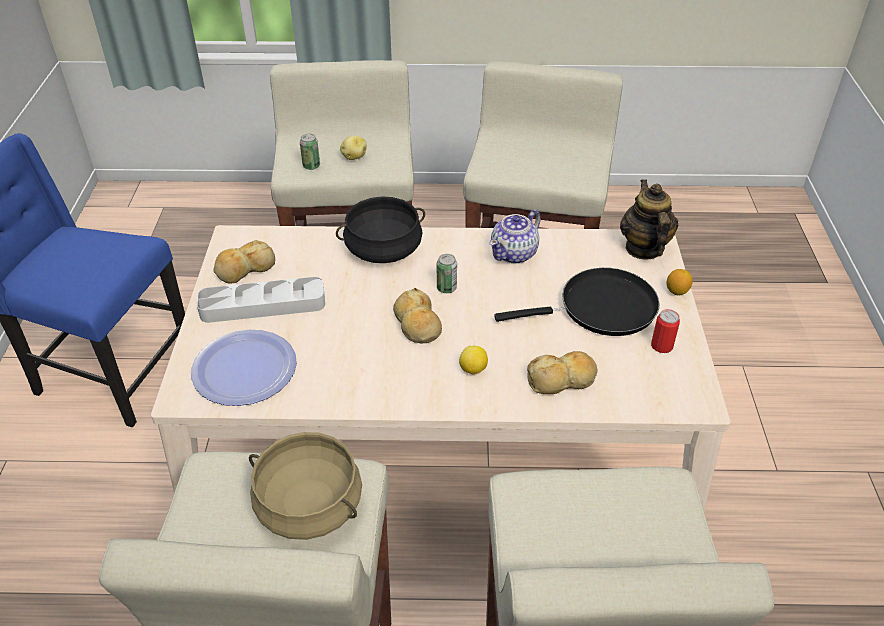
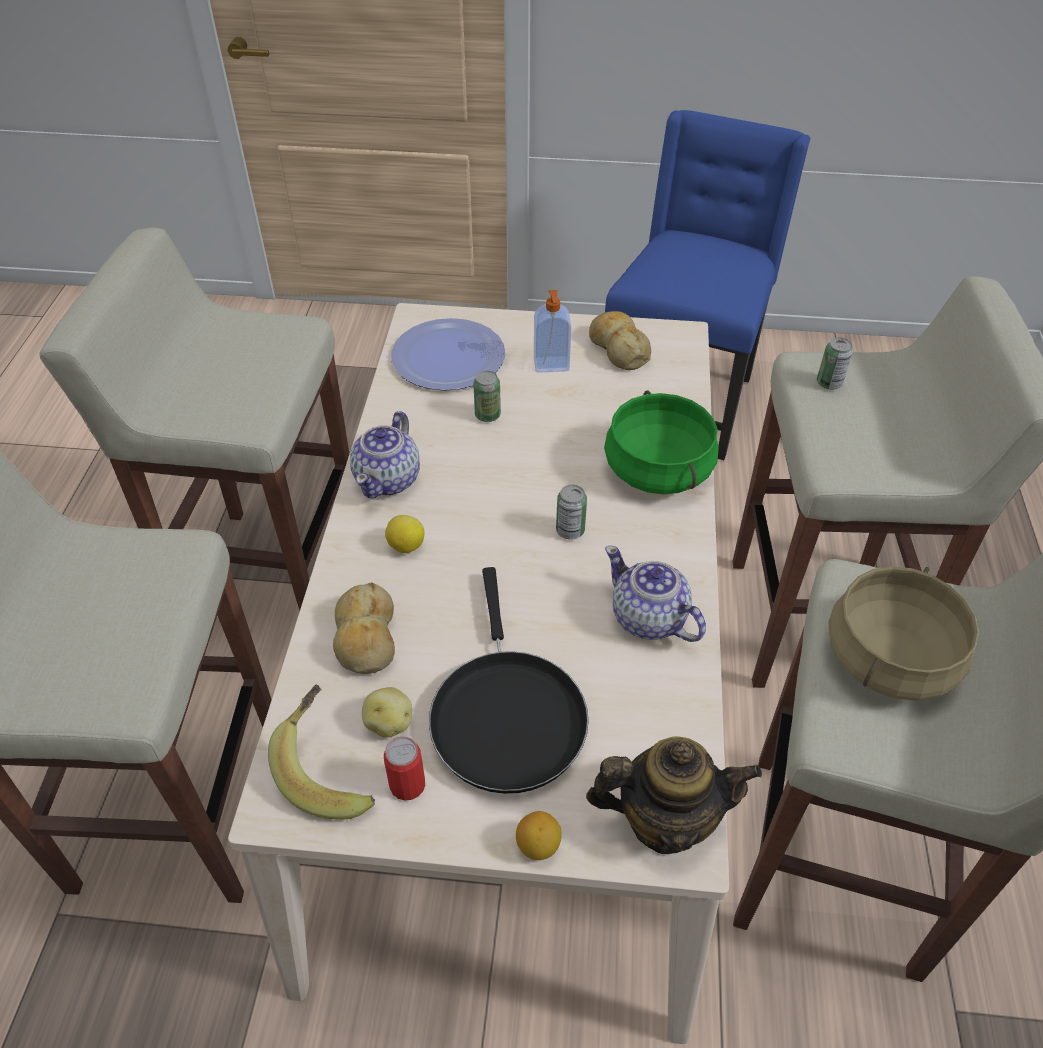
camera: 95 degrees right, 5 degrees up
(263, 305) = (551, 365): grey tray -> soap dispenser
(308, 506) = (229, 390): beige cooking pot -> beige cooking pot (888, 657)
(325, 338) = (487, 415): none -> can
(353, 157) = (862, 425): potato -> potato (389, 722)
(383, 249) = (659, 469): black cooking pot -> green cooking pot
(403, 389) = (389, 479): none -> teapot
(417, 324) = (499, 497): bread -> none
(664, 382) = (330, 768): none -> banana

